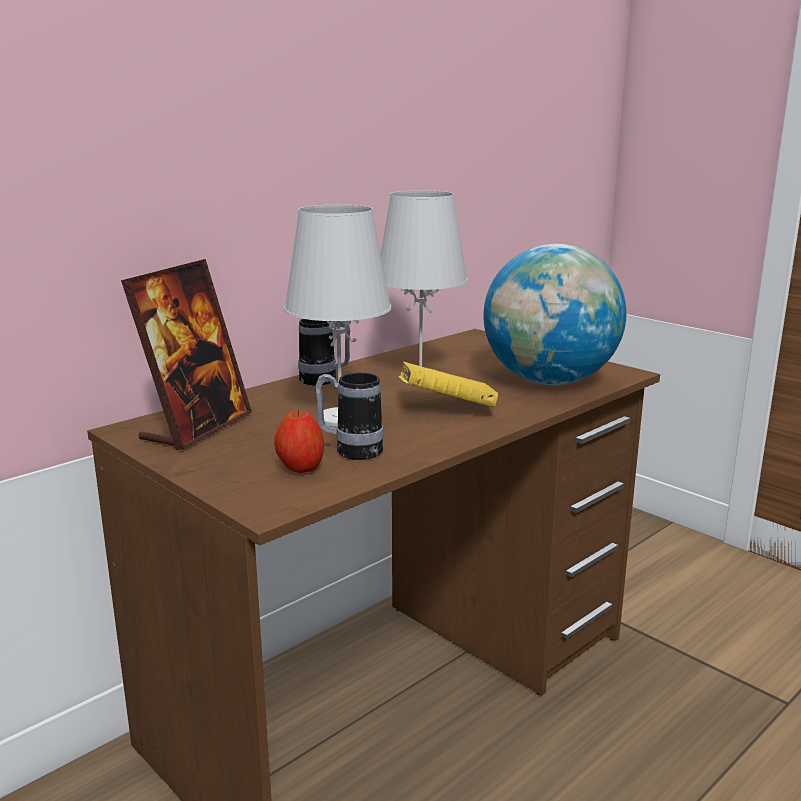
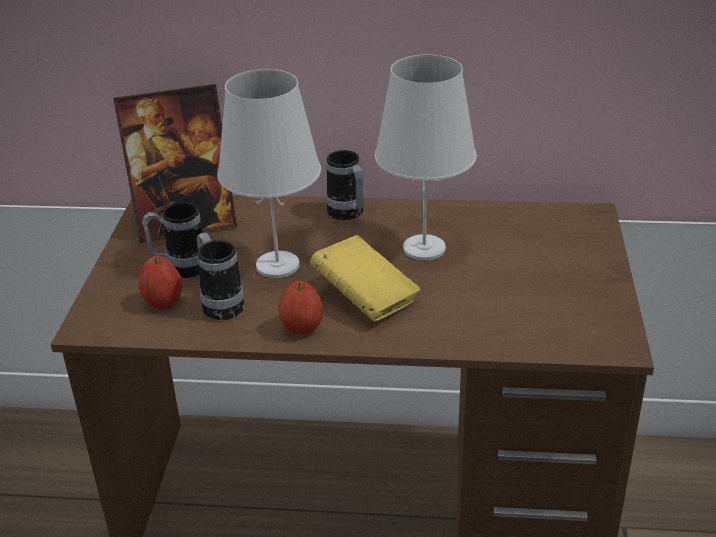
camera: 50 degrees right, 15 degrees up
(262, 448) = (180, 268): none -> mug
(445, 436) = (301, 329): none -> apple
(549, 382) = (516, 315): globe -> none

